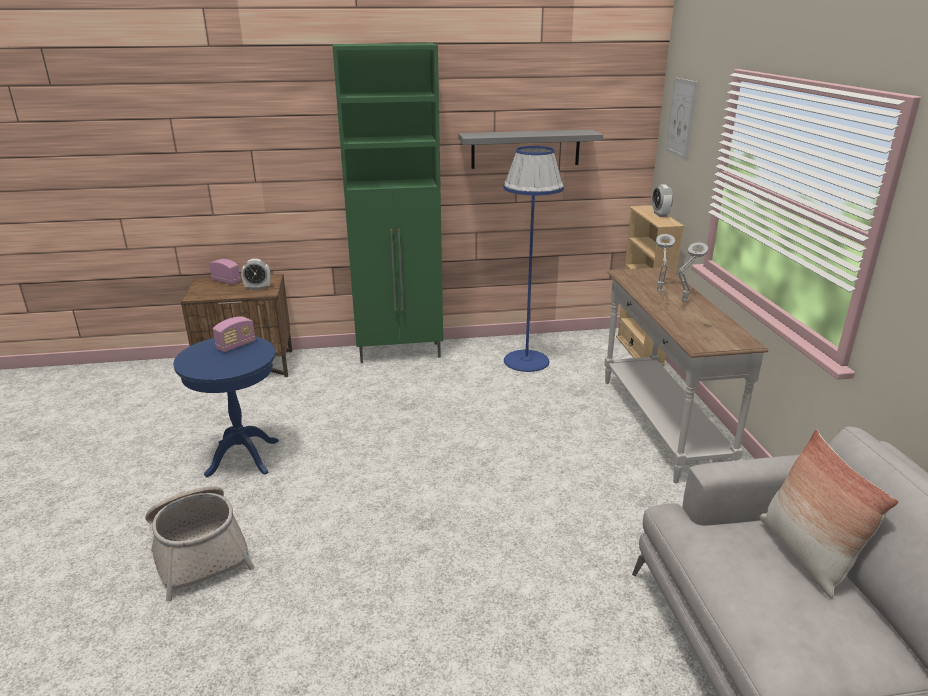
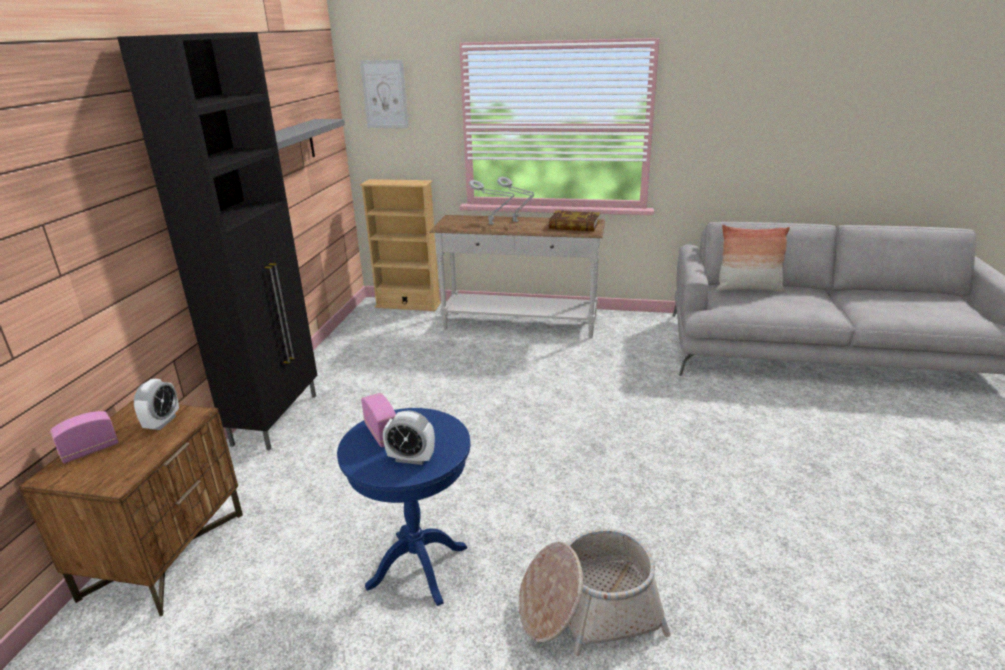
camera: 70 degrees left, 0 degrees up
(401, 353) = (277, 418): green cabinet -> black cabinet
(526, 361) = (373, 353): blue floor lamp -> none
(660, 214) = (397, 180): alarm clock -> alarm clock (411, 459)
(710, 333) = (574, 226): none -> book

